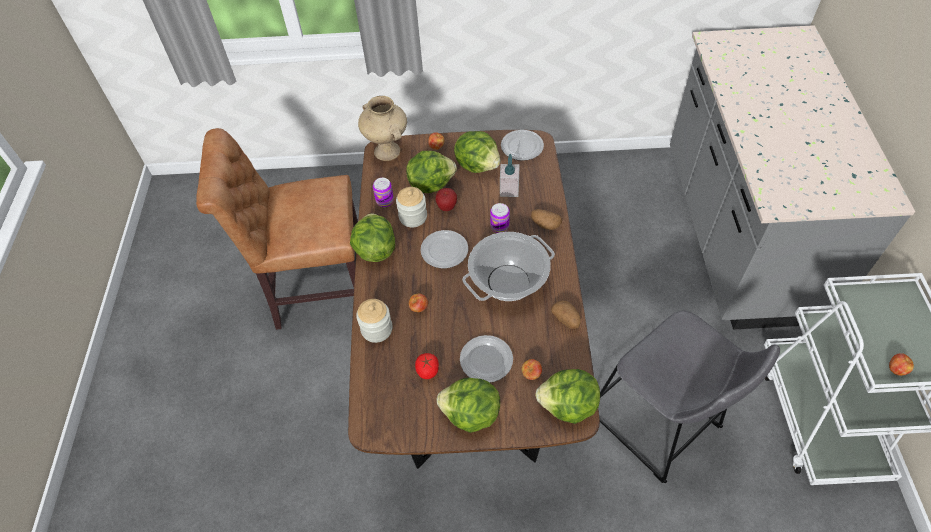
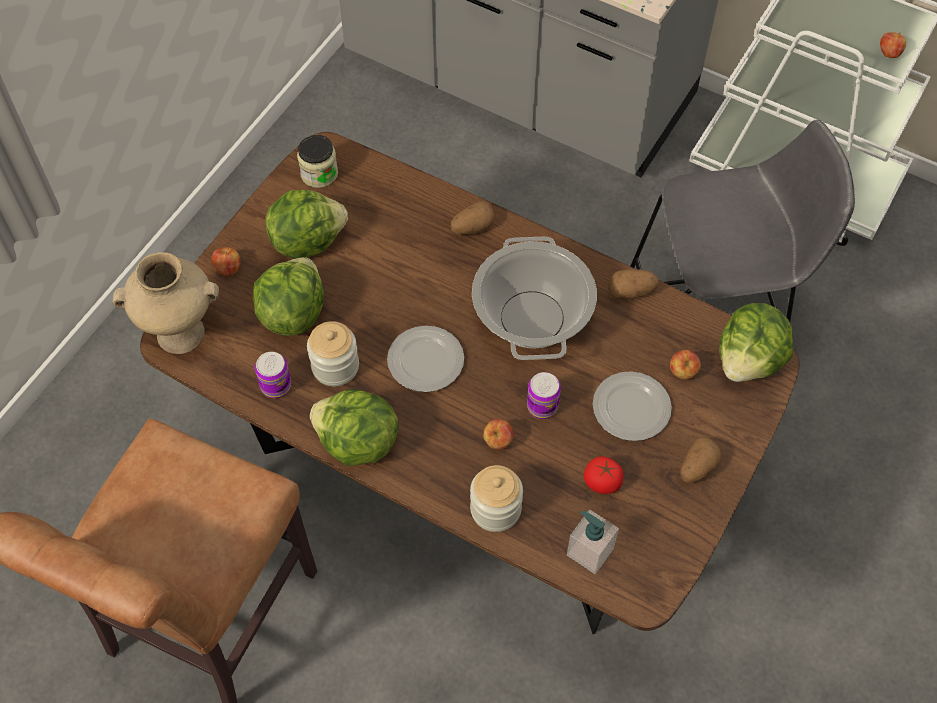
camera: 60 degrees left, 5 degrees up
(446, 207) = (352, 318): apple -> none
(471, 415) = (697, 468): lettuce -> potato
(499, 227) = (436, 277): can -> can (542, 406)
(509, 189) = (381, 231): soap dispenser -> soap dispenser (589, 551)
(522, 147) = (319, 173): plate -> jar

